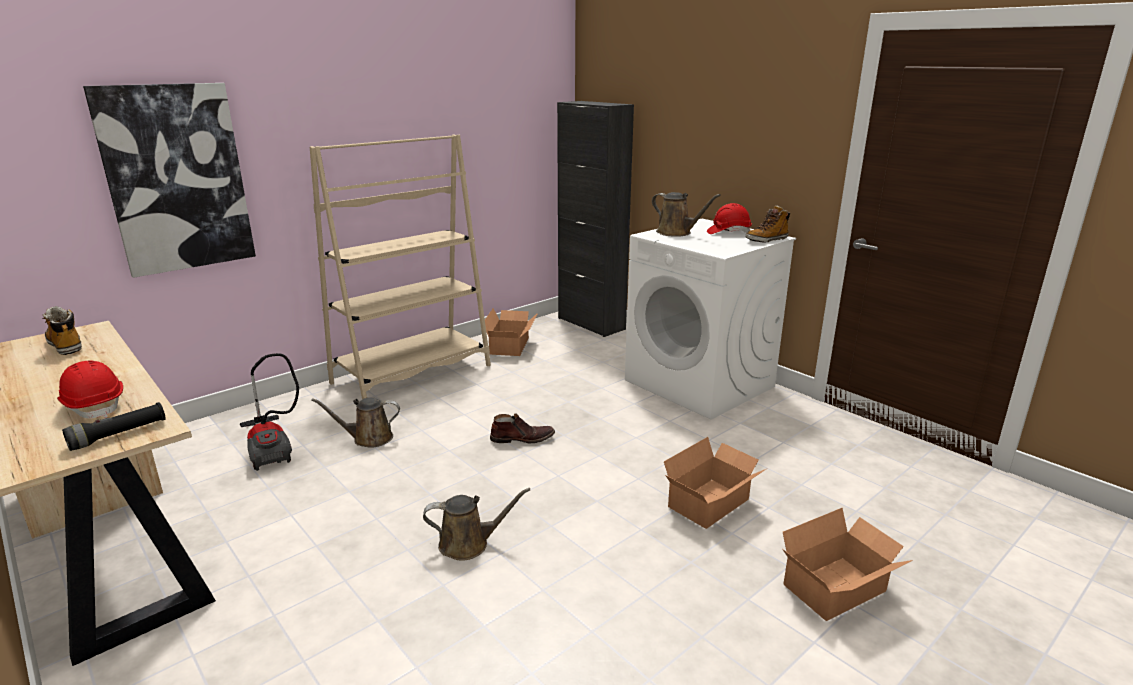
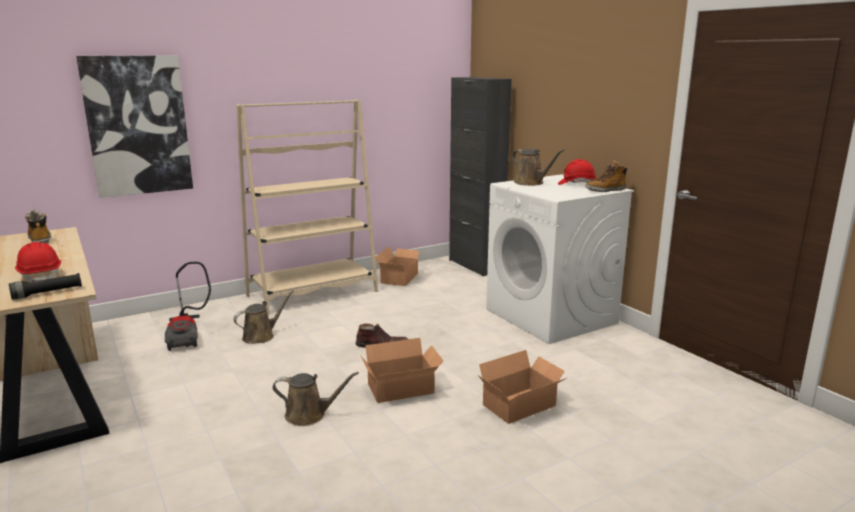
camera: 10 degrees right, 5 degrees down
(368, 438) = (261, 336): brown watering can -> brown watering can turned 135 degrees clockwise
(839, 589) = (605, 479): cardboard box -> cardboard box (403, 389)

